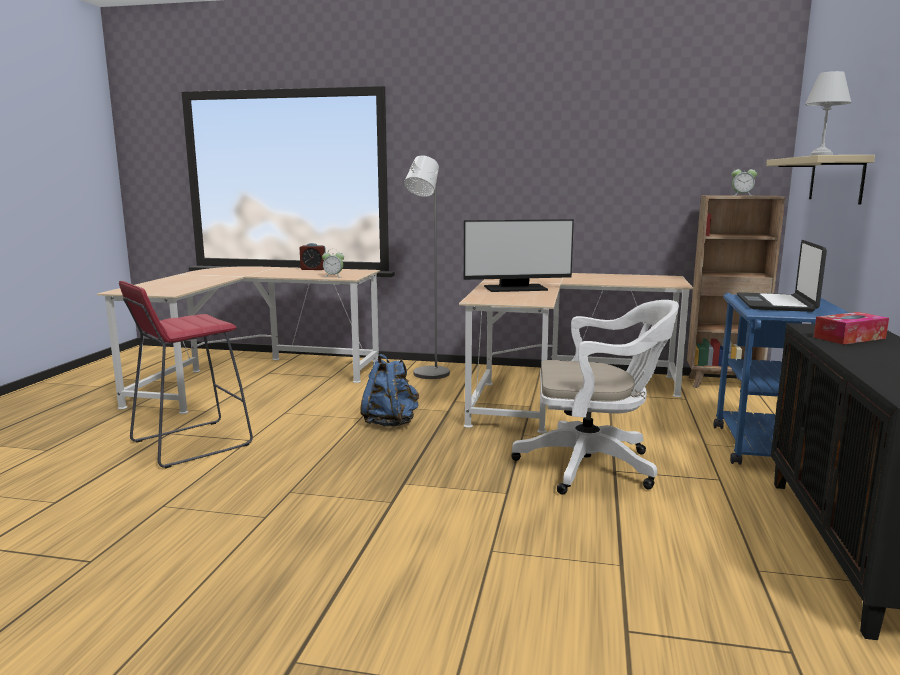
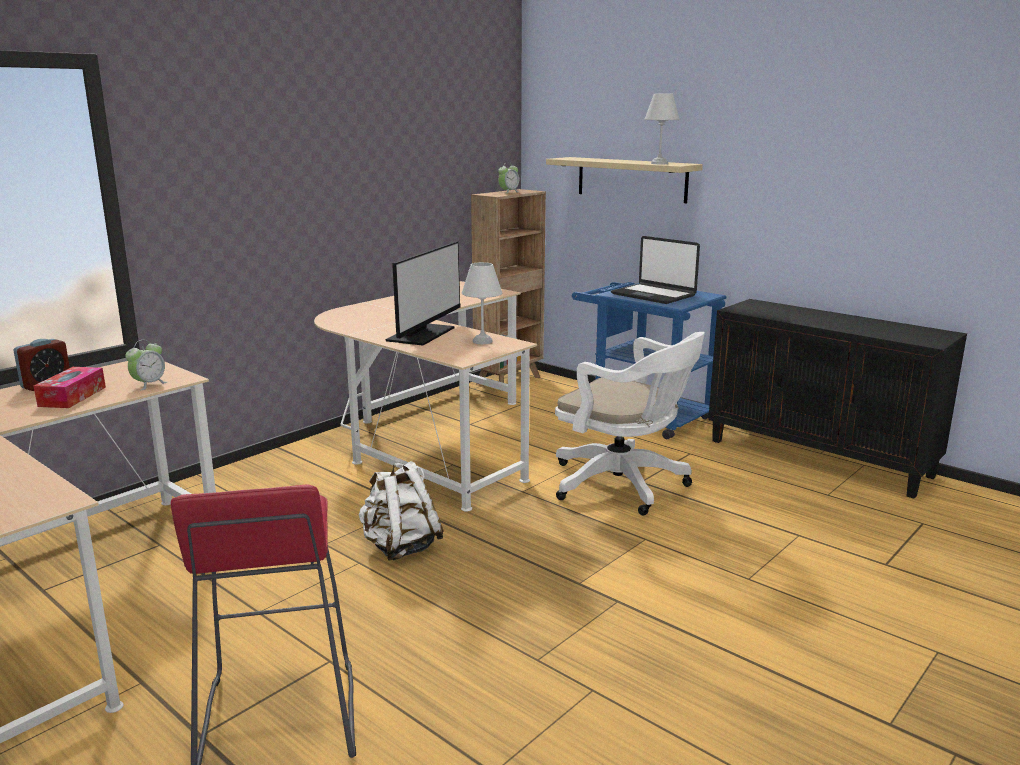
camera: 60 degrees left, 5 degrees up
(390, 423) = (400, 547): blue backpack -> white backpack
(428, 375) = (271, 484): grey floor lamp -> none
(528, 298) = (482, 341): none -> white table lamp
(594, 466) = (624, 486): white office chair -> white office chair turned 90 degrees clockwise
(849, 338) = (777, 312): tissue box -> tissue box (72, 396)

